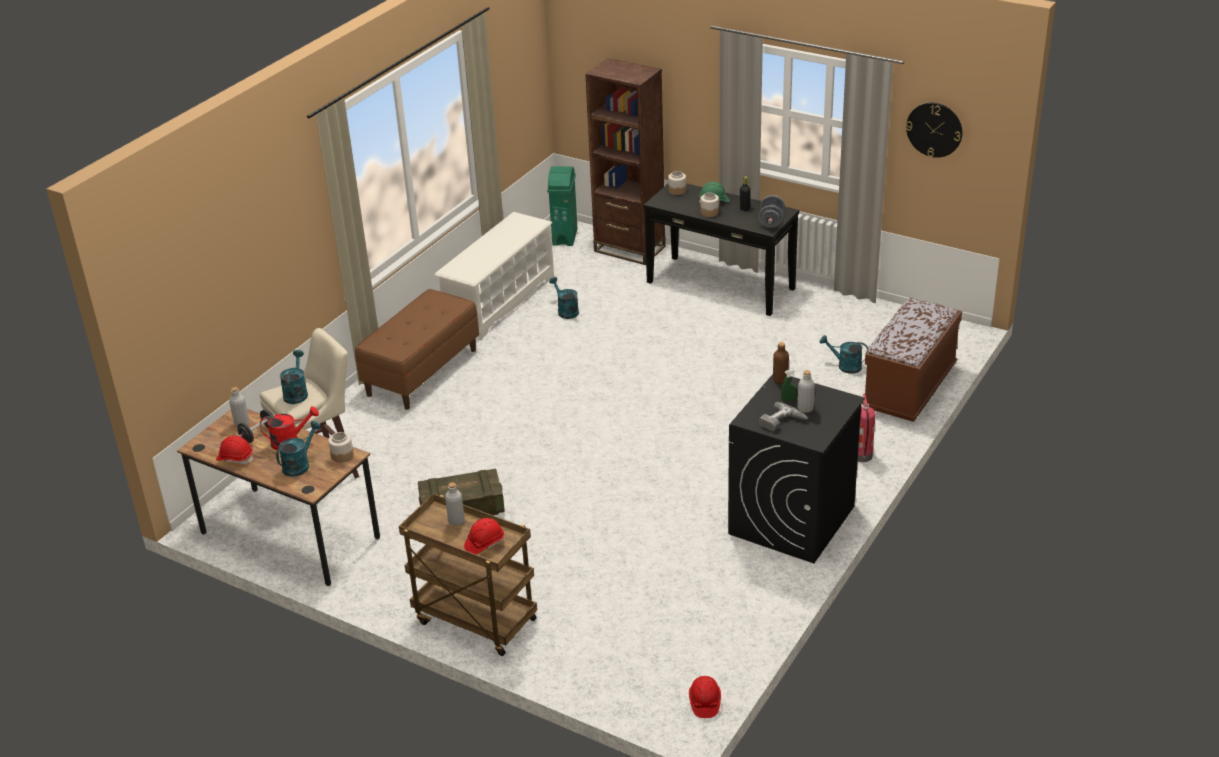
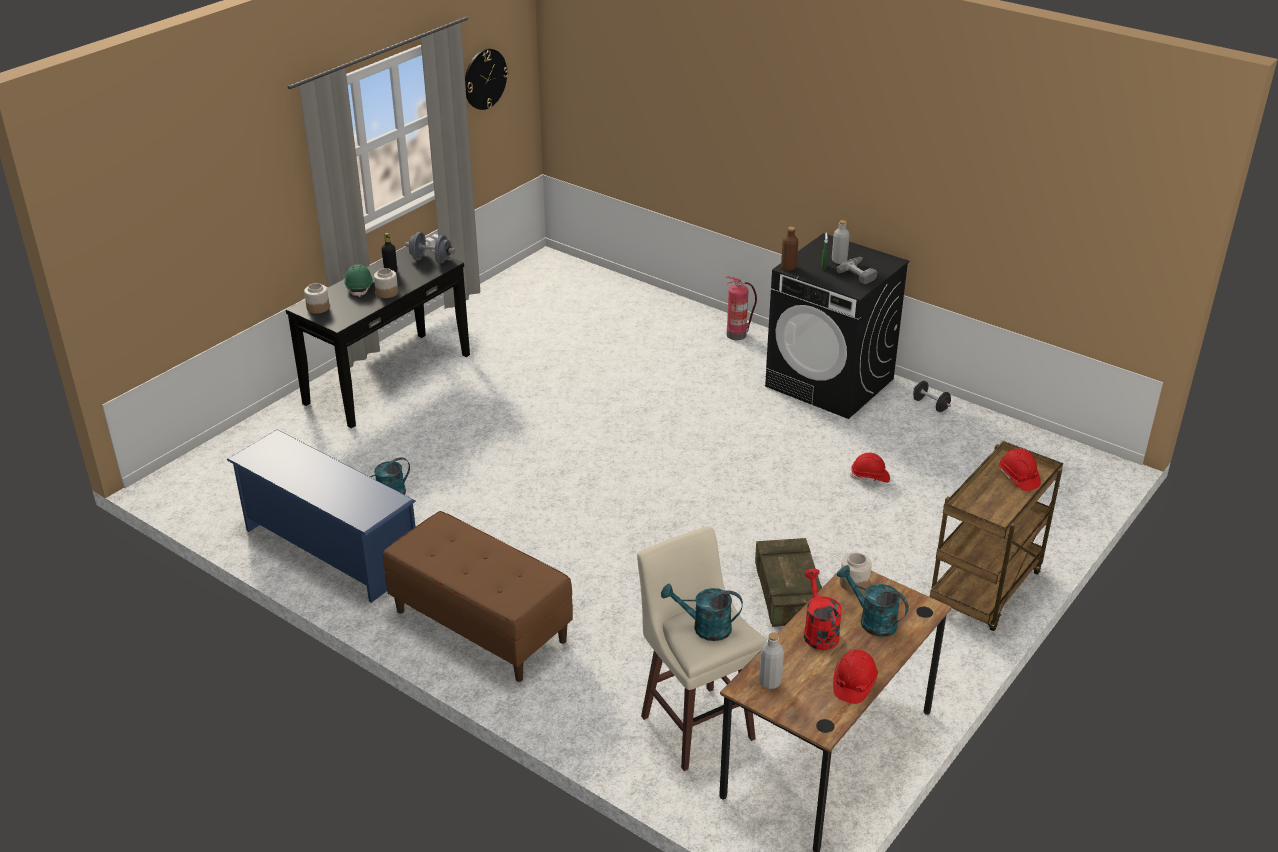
camera: 85 degrees left, 0 degrees up
(258, 434) = (799, 663): black dumbbell -> black dumbbell (930, 405)
(456, 521) = (981, 496): grey bottle -> none
(500, 301) = (330, 549): white shoe rack -> blue shoe rack
(565, 237) = (193, 484): green trash can -> none
(629, 249) = (261, 434): brown bookcase -> none
(704, 702) = (1084, 454): red hard hat -> red hard hat (870, 477)
(845, 366) = (584, 324): turquoise watering can -> none
(909, 389) = (634, 297): brown bench -> none

